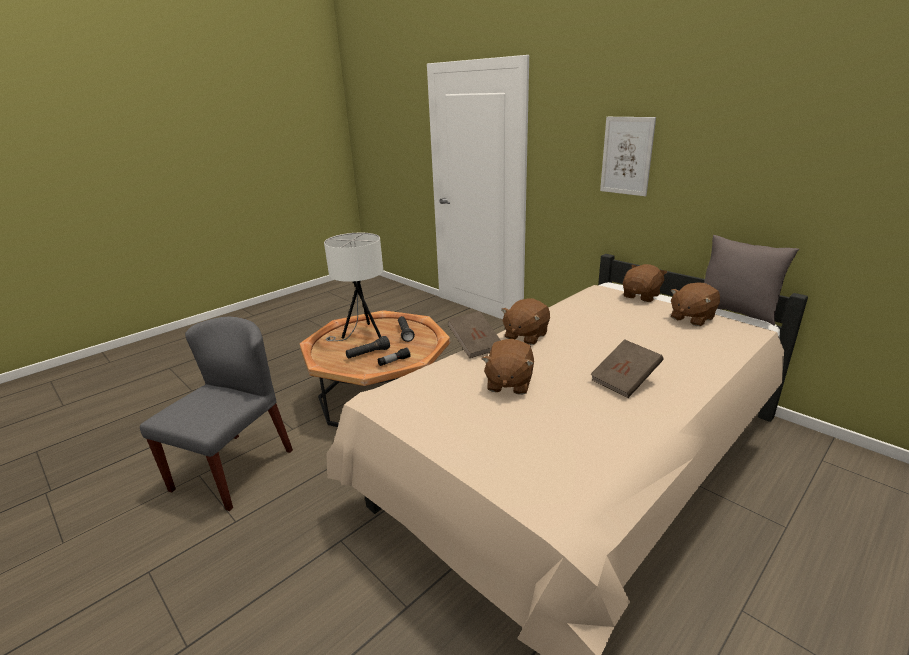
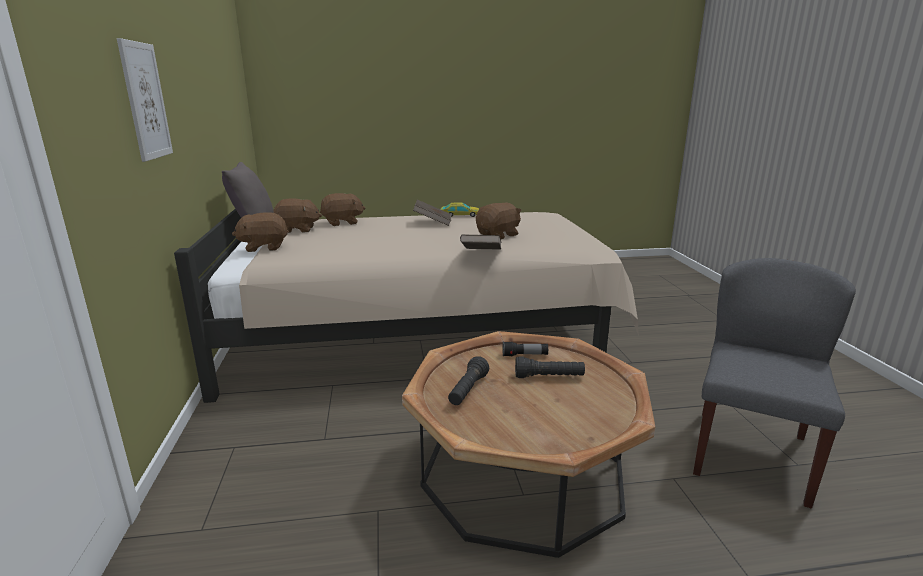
camera: 145 degrees left, 5 degrees down
(233, 469) = (750, 454): grey chair -> grey chair turned 150 degrees clockwise
(361, 334) = (534, 417): white table lamp -> none
(525, 336) = (430, 250): brown plush toy -> brown plush toy (342, 223)
(645, 420) = (460, 215): none -> toy car

